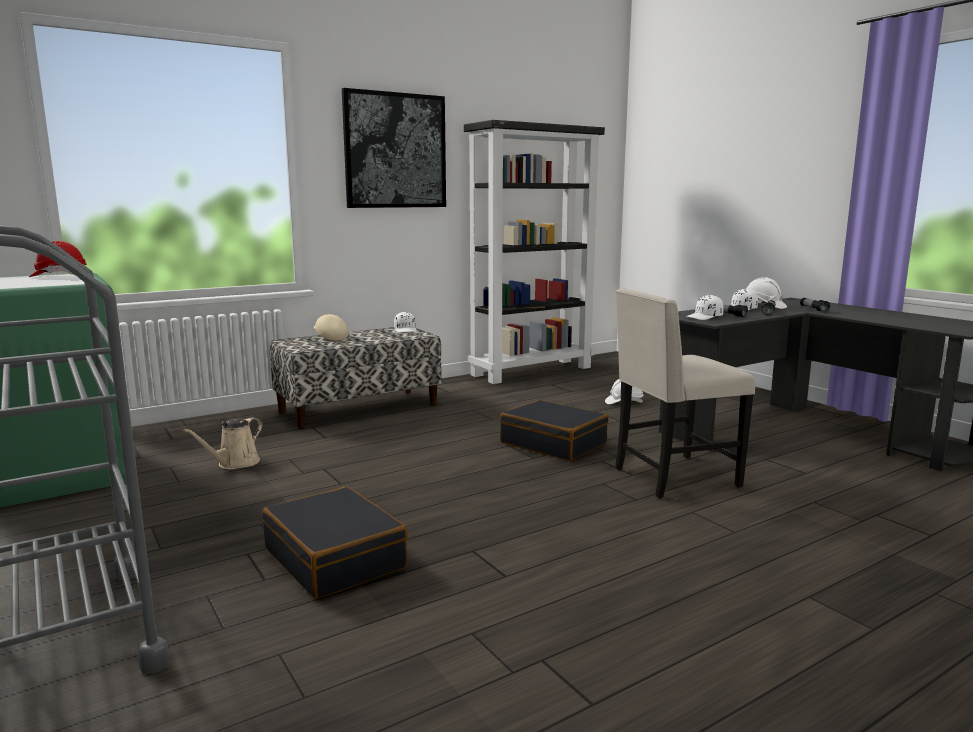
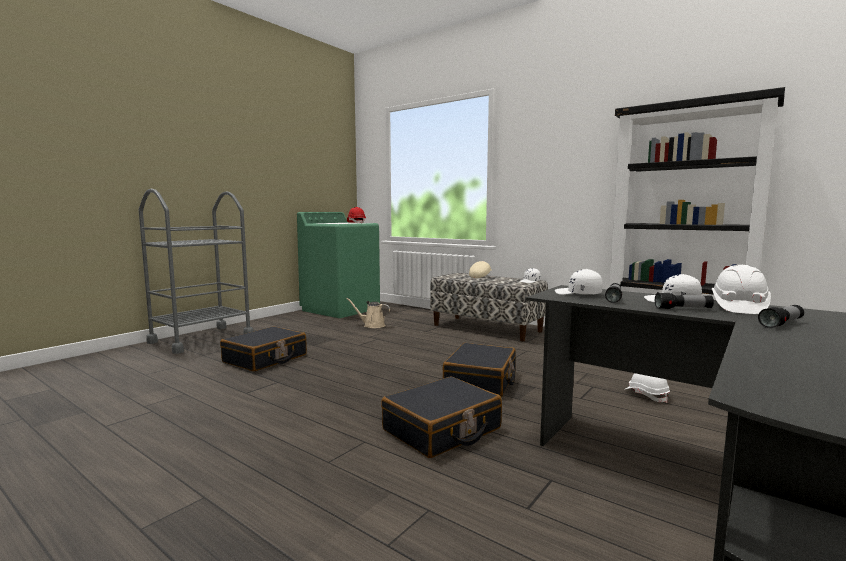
camera: 70 degrees right, 5 degrees down
(395, 151) = (562, 147): picture -> none
(673, 477) = (442, 430): beige chair -> black suitcase

